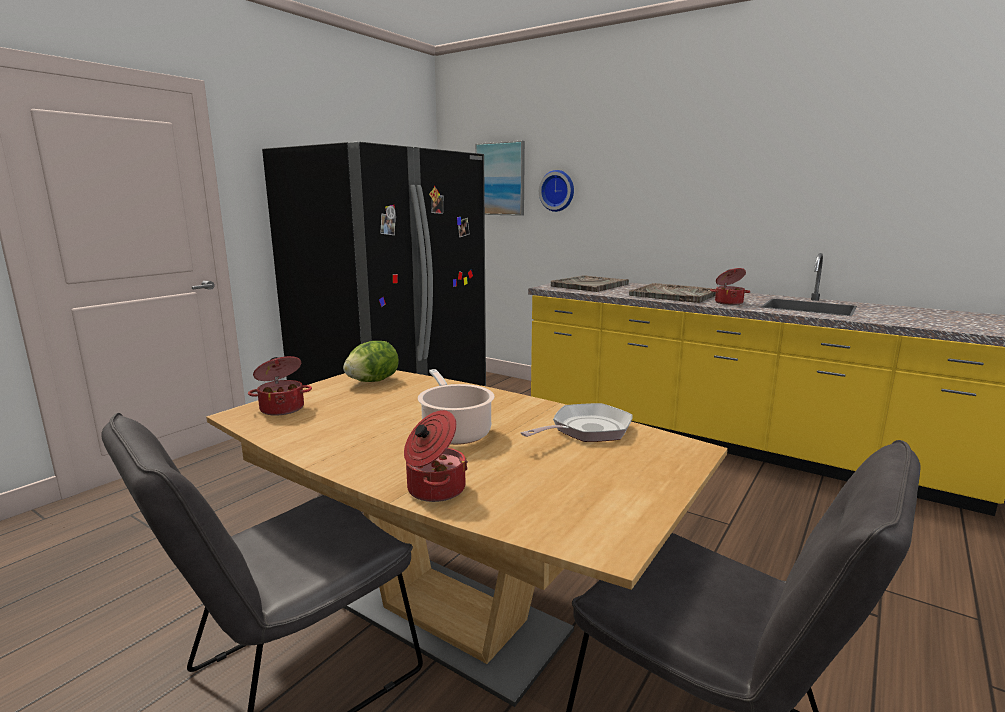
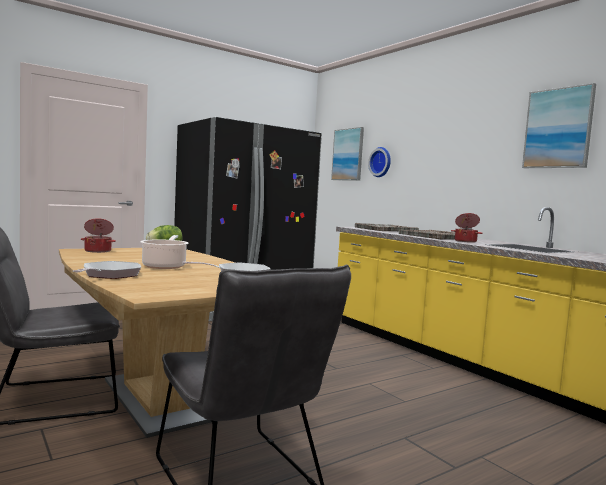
camera: 20 degrees right, 10 degrees down
(434, 489) = (109, 275): cooking pot -> frying pan
(824, 152) = (558, 128): none -> picture

